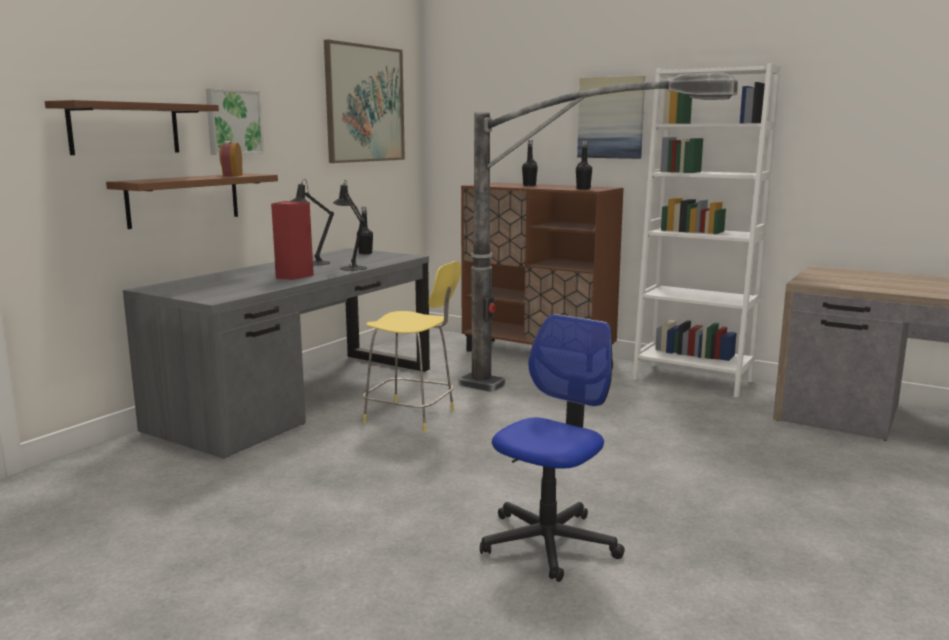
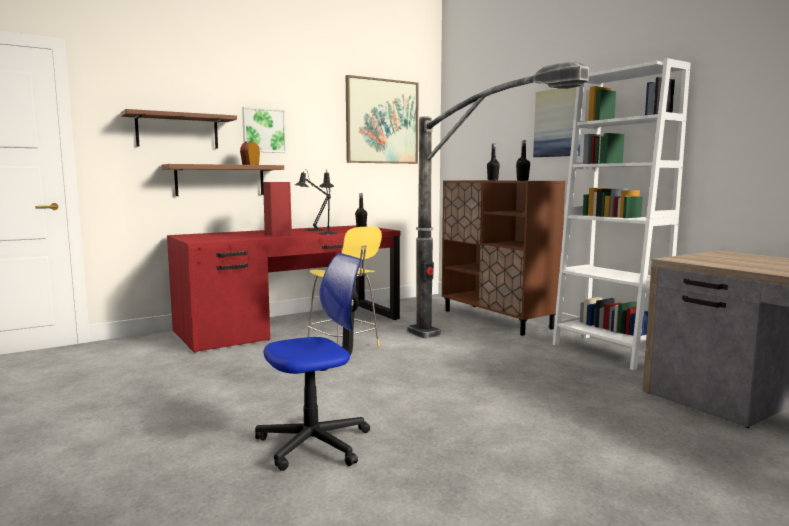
camera: 25 degrees right, 5 degrees down
(301, 398) = (290, 325): grey desk -> red desk

